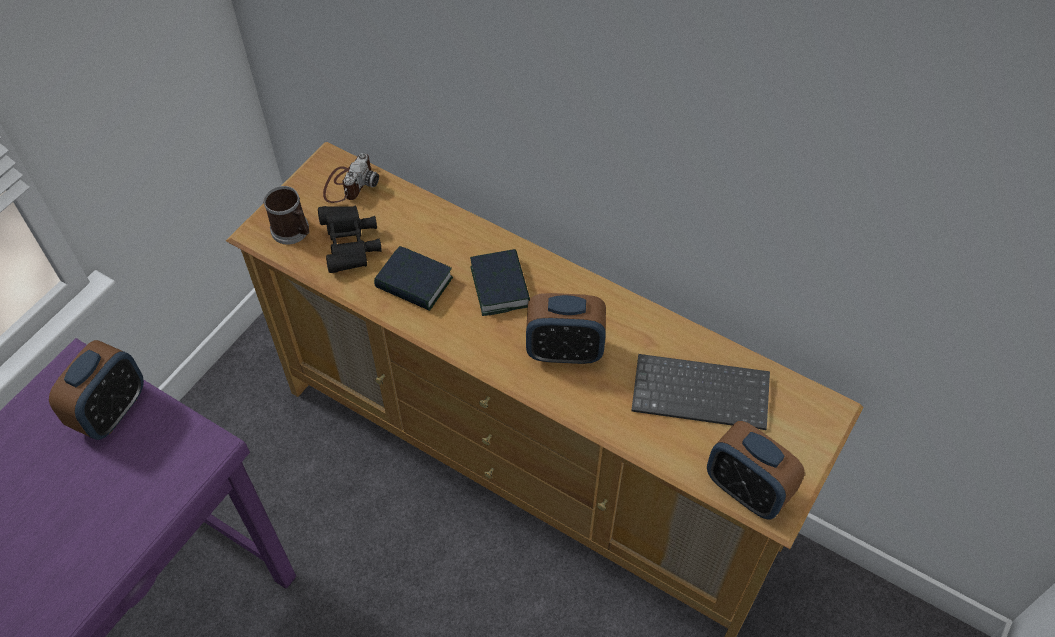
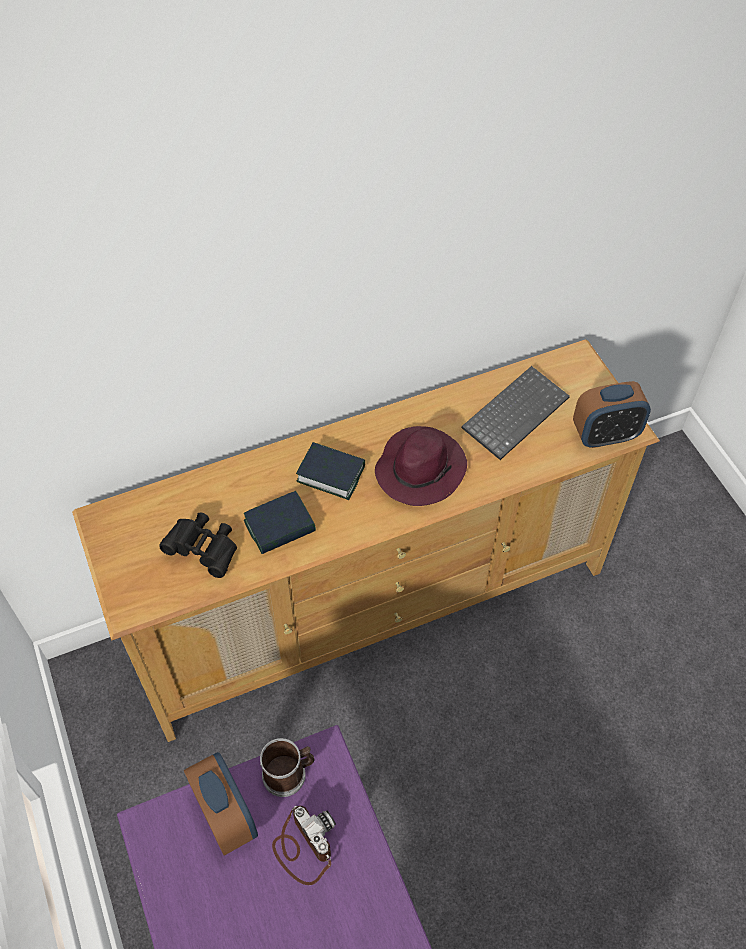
camera: 55 degrees left, 0 degrees up
(293, 231) = (151, 583): mug -> mug (289, 773)
(349, 184) = (137, 517): camera -> camera (303, 846)
(564, 351) = (420, 468): alarm clock -> purple hat

